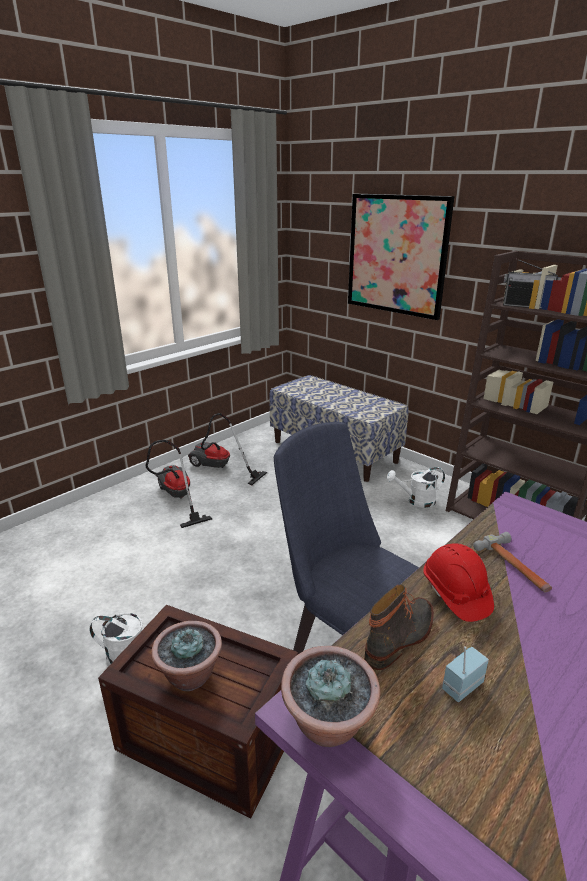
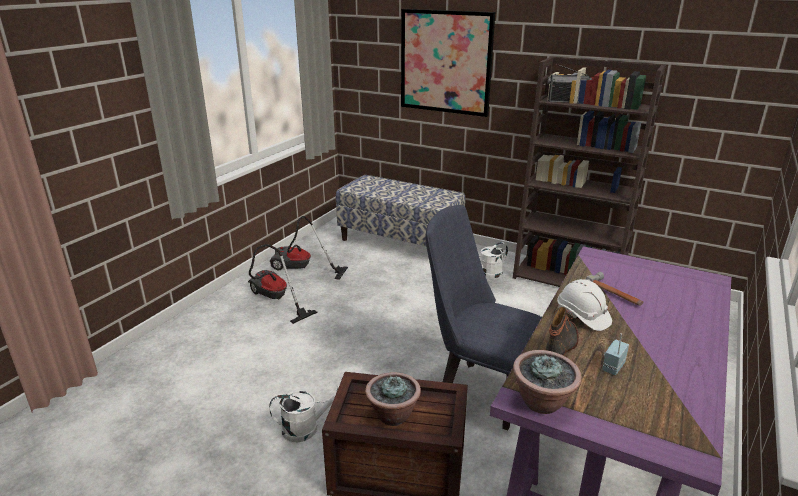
camera: 15 degrees left, 0 degrees up
(455, 594) = (582, 316): red hard hat -> white hard hat

